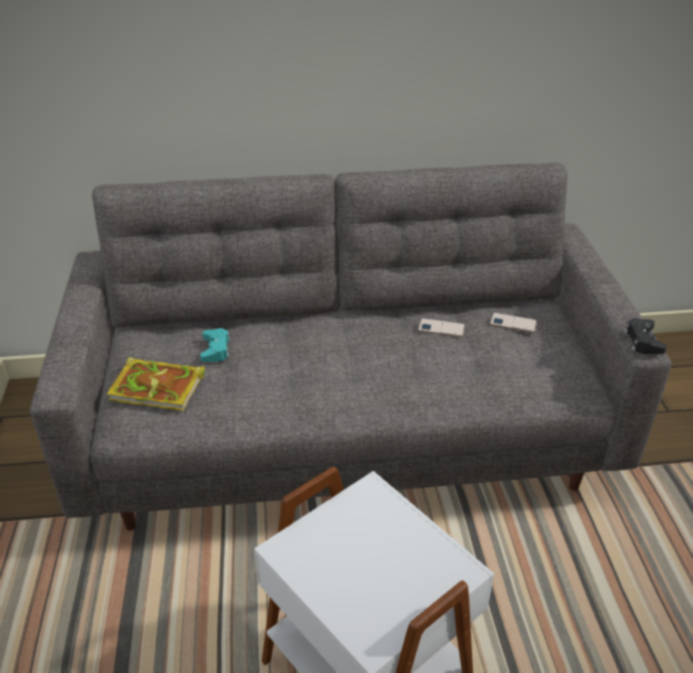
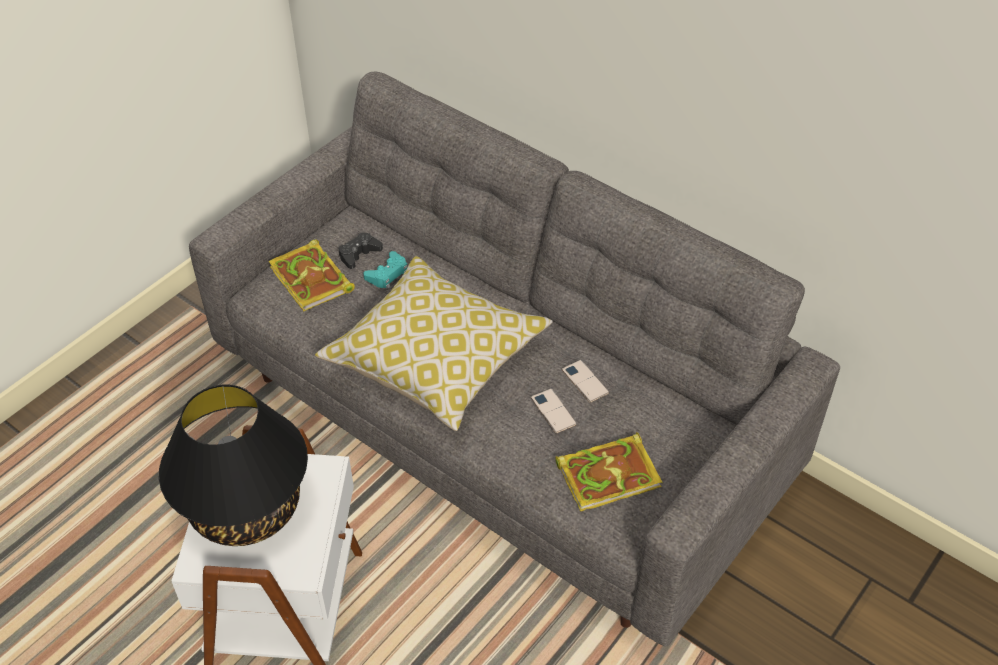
camera: 45 degrees right, 10 degrees up
(328, 377) = (436, 359): none -> pillow
(352, 566) = (247, 508): none -> black table lamp
(513, 323) = (655, 423): phone -> phone (553, 411)
(533, 366) = (610, 474): none -> book
(643, 341) = (684, 522): black game controller -> black game controller (359, 254)

